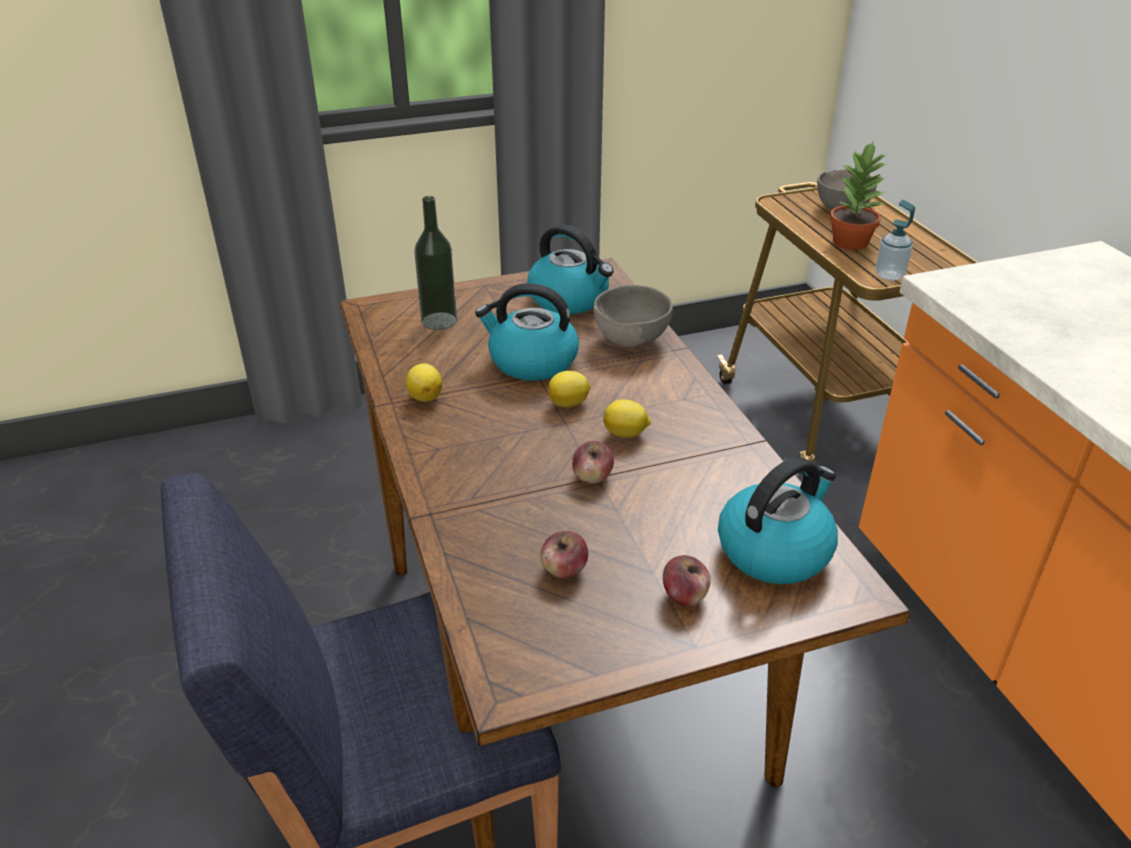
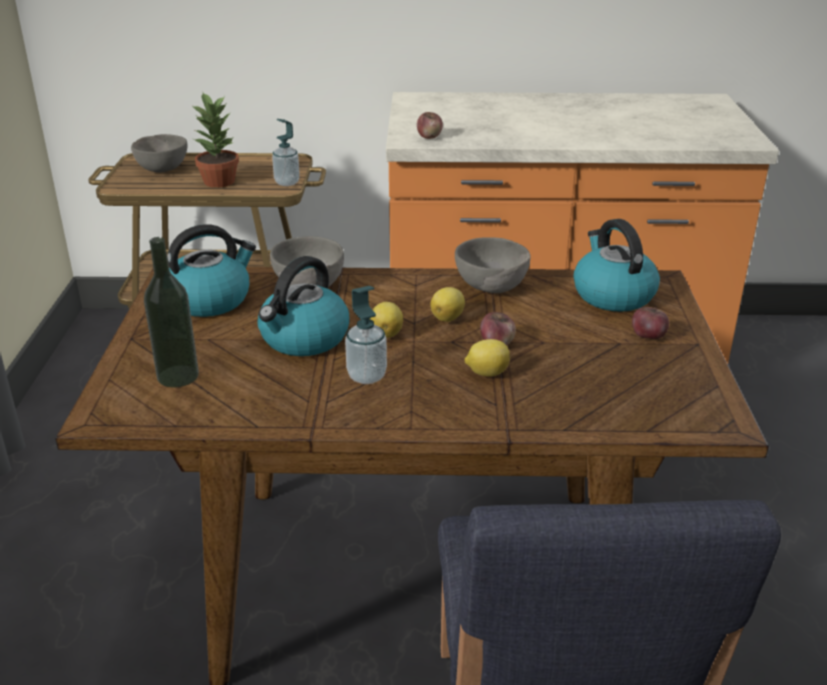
camera: 70 degrees left, 5 degrees down
(425, 396) = (317, 405): lemon -> lemon (486, 373)
(485, 410) = (367, 376): none -> soap dispenser
(564, 569) = (605, 377): apple -> apple (429, 137)
(716, 450) = (491, 288): none -> grey bowl

